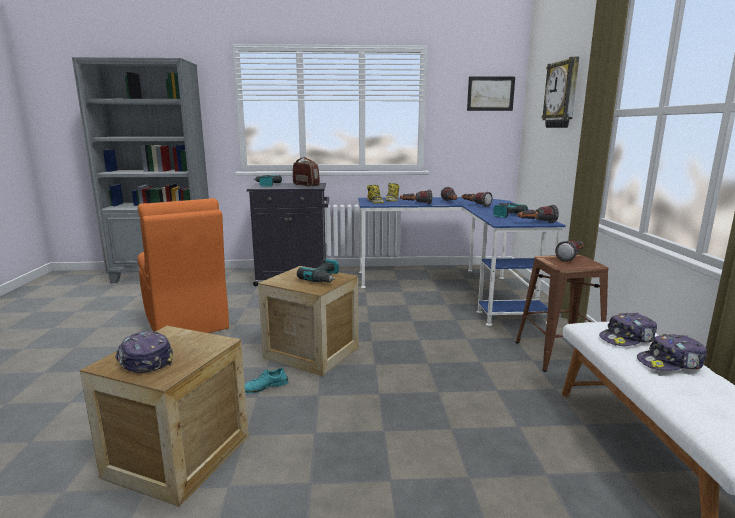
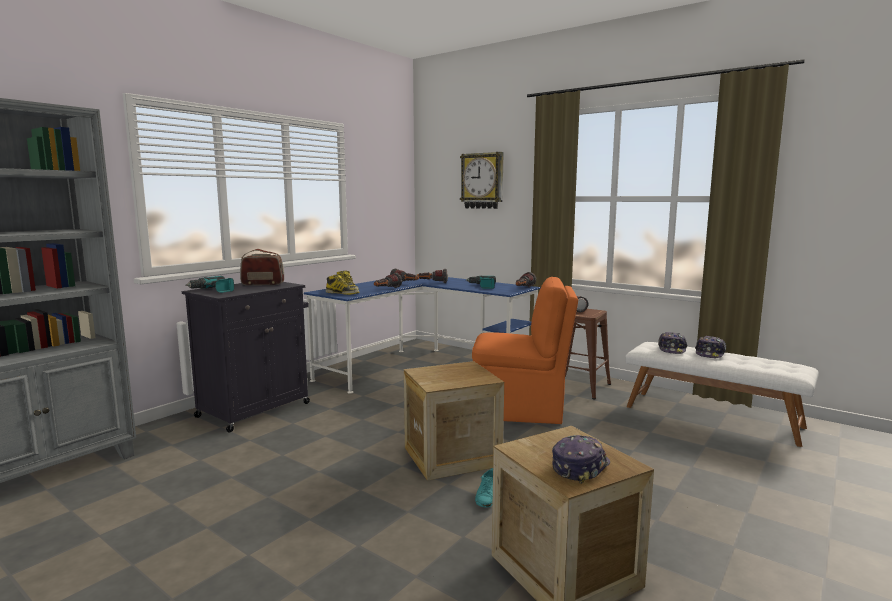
camera: 50 degrees left, 5 degrees down
(144, 361) = (580, 467): cap -> cap turned 135 degrees clockwise
(186, 322) = (254, 497): orange chair -> orange chair (519, 410)
(324, 278) = (461, 371): power drill -> none
(490, 93) = (392, 175): picture -> none

